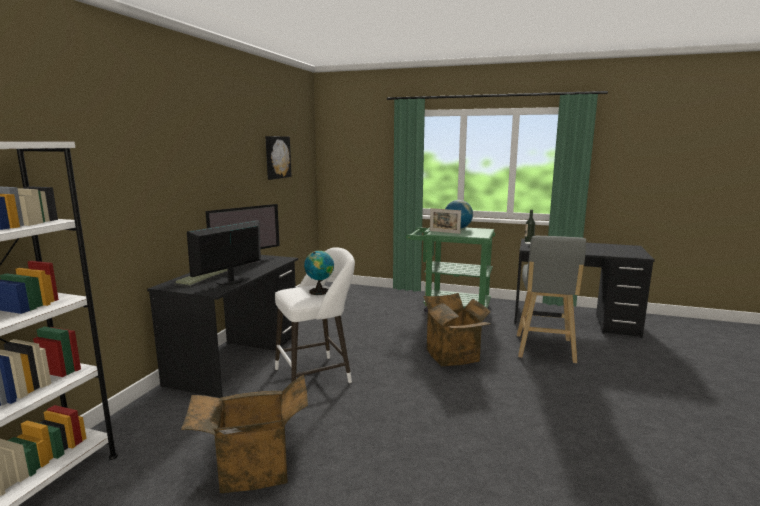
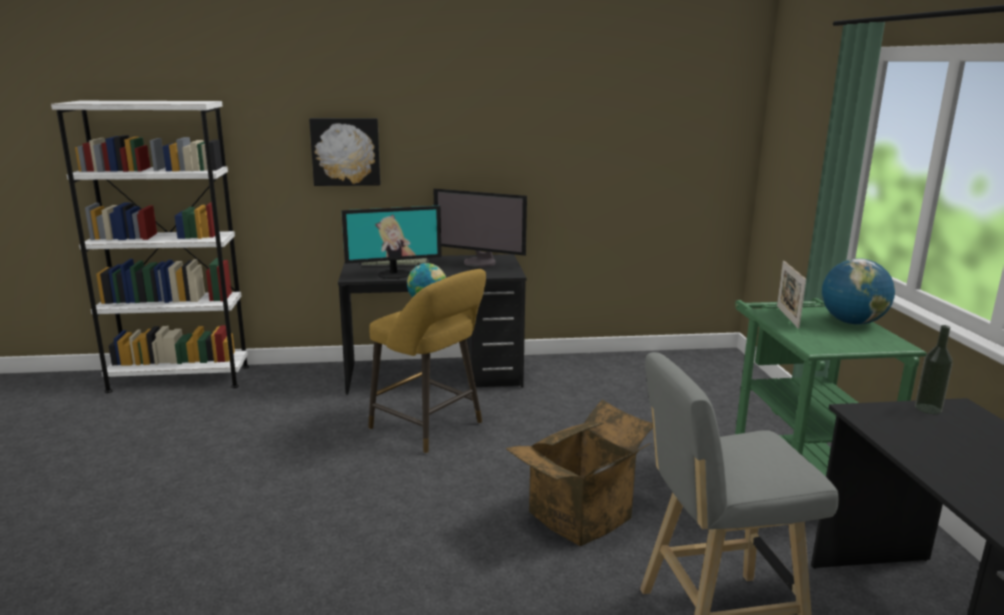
camera: 65 degrees right, 5 degrees up
(230, 281) = (394, 274): monitor -> monitor turned 150 degrees clockwise
(253, 470) = (229, 449): cardboard box -> none
(277, 157) = (627, 128): picture -> picture (345, 151)
(317, 375) = (431, 428): white stool -> yellow stool

